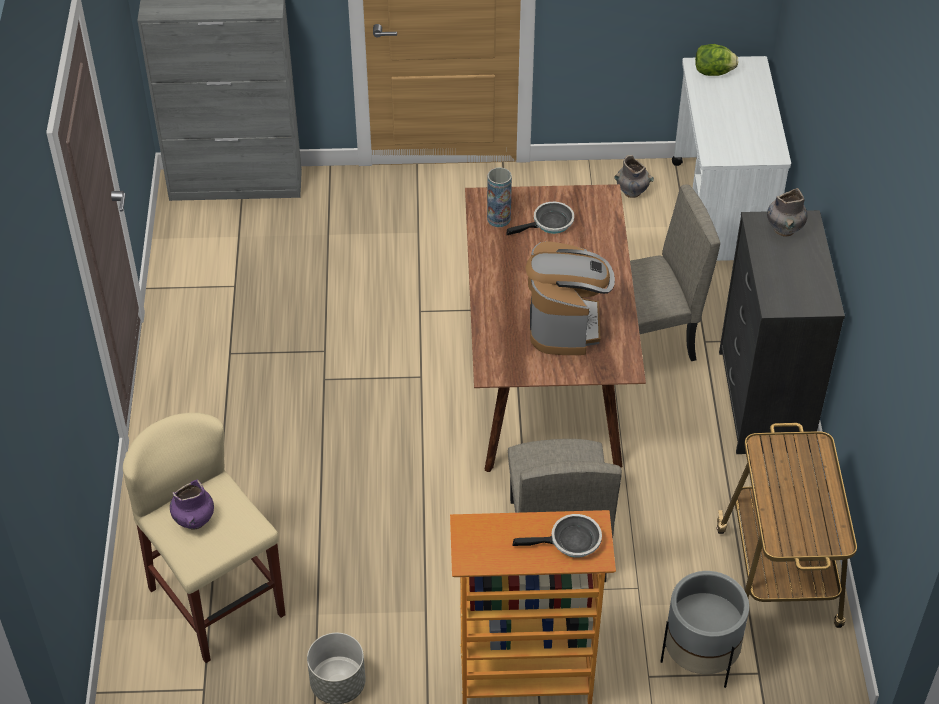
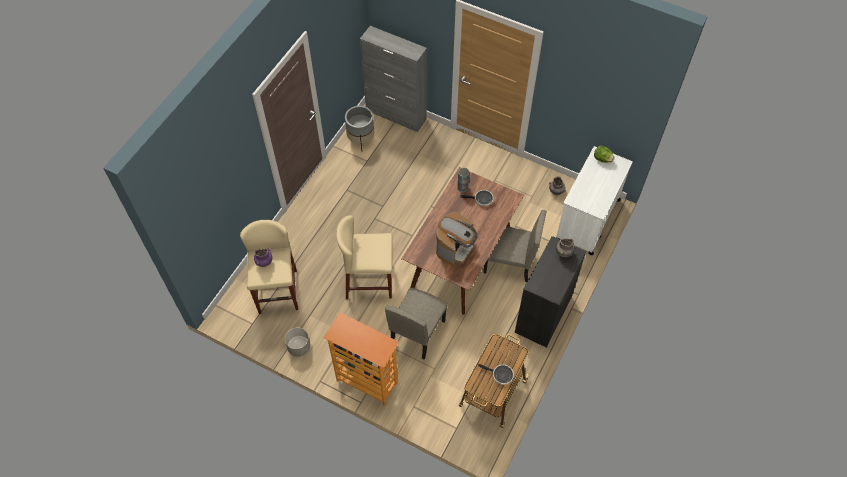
camera: 30 degrees right, 10 degrees up
(395, 495) = (369, 281): none -> beige stool
(571, 542) = (375, 347): frying pan -> frying pan (500, 375)
(699, 659) = (437, 410): grey planter -> grey planter (361, 140)

